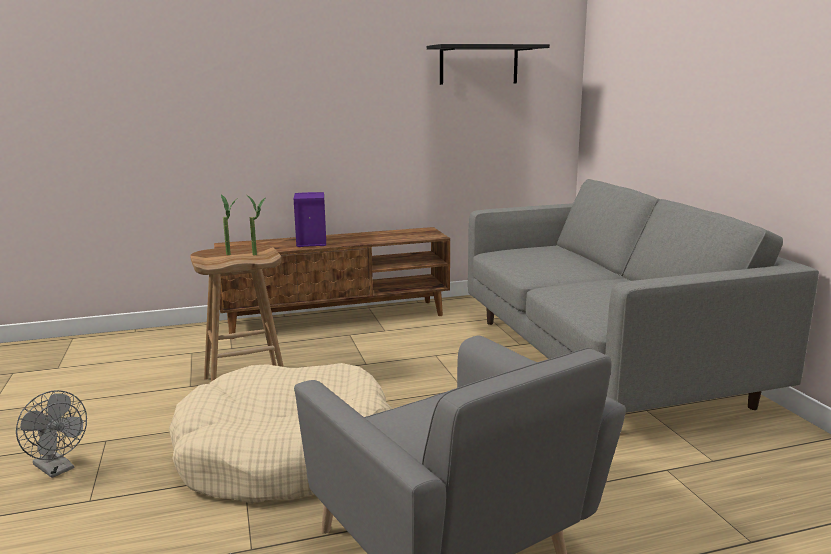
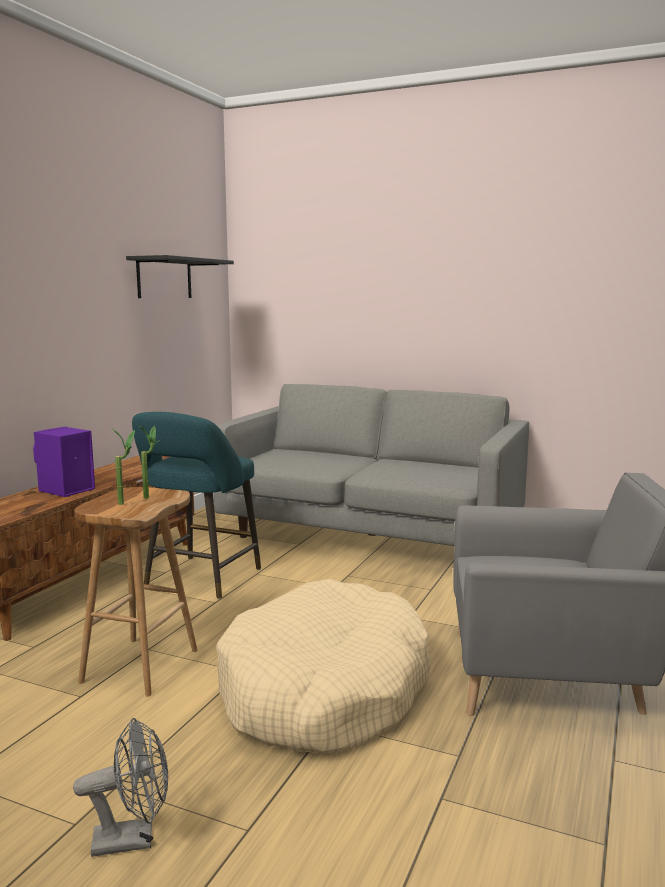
camera: 50 degrees left, 5 degrees down
(391, 344) = (200, 580): none -> turquoise stool

